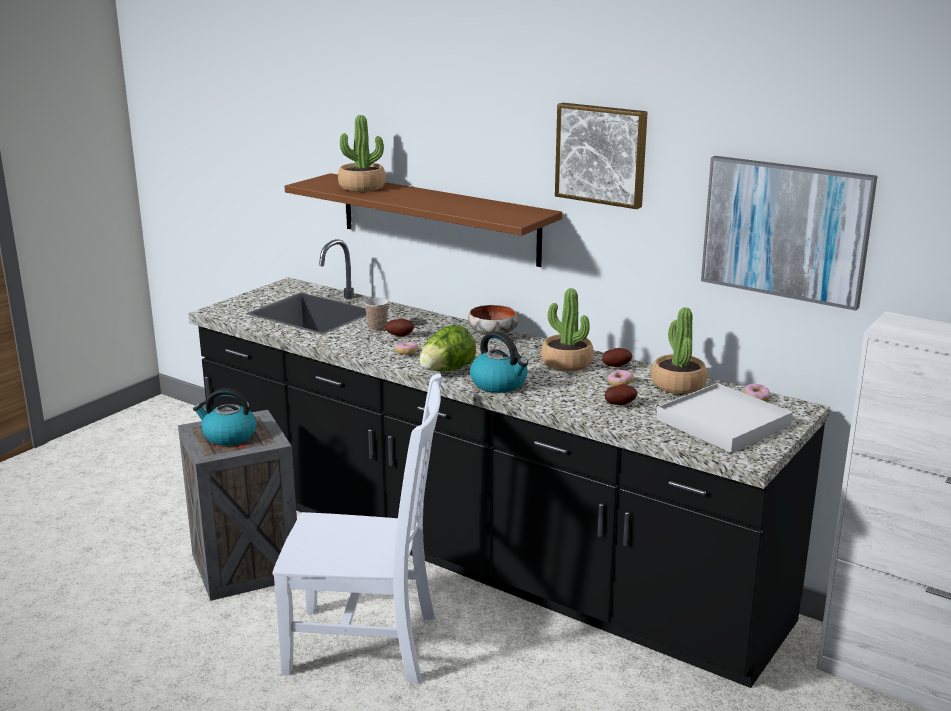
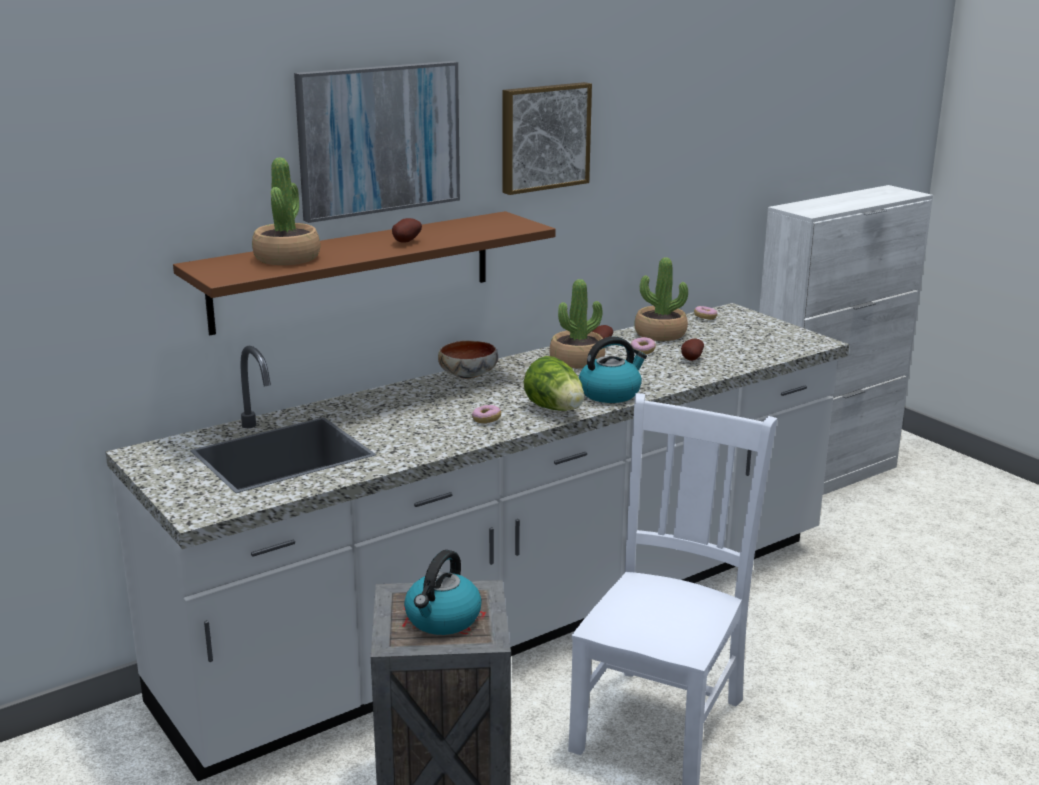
camera: 70 degrees left, 0 degrees up
(377, 328) = (389, 424): cup -> none
(401, 336) = (427, 416): potato -> potato (405, 242)
(475, 551) = (518, 619): black counter -> white counter
(722, 422) = (747, 336): white tray -> none
(786, 230) = (693, 165): picture -> picture (378, 139)

